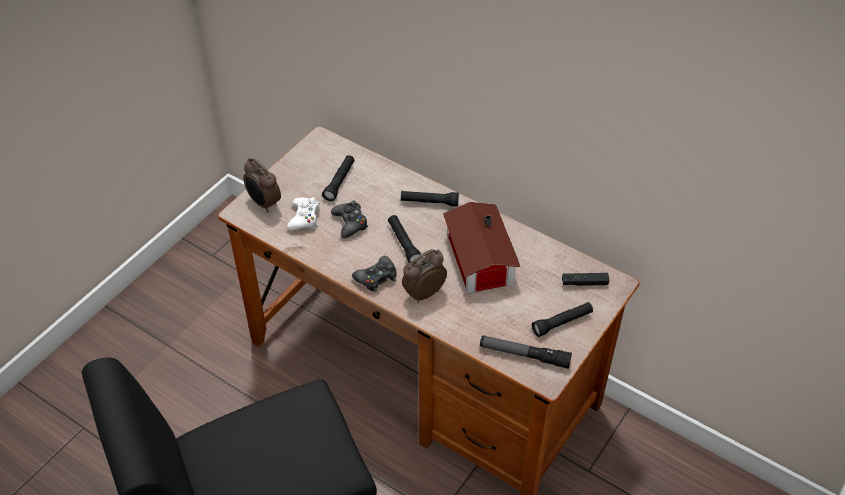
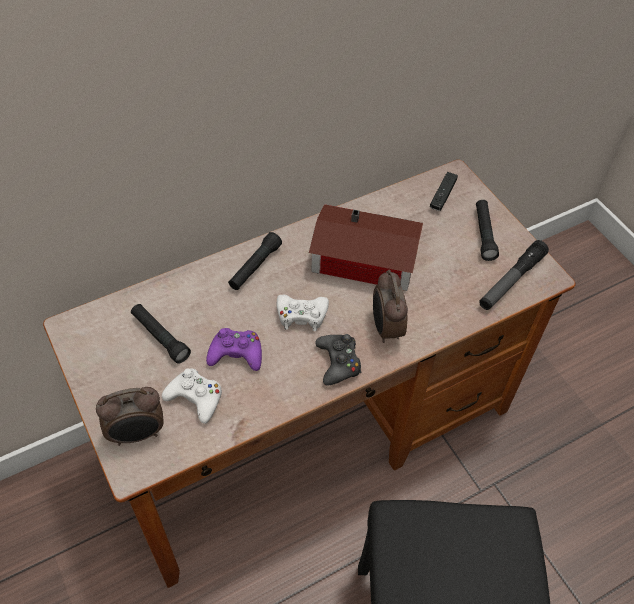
camera: 65 degrees left, 5 degrees up
(350, 223) = (236, 354): black game controller -> purple game controller
(403, 243) = (301, 315): black flashlight -> white game controller

